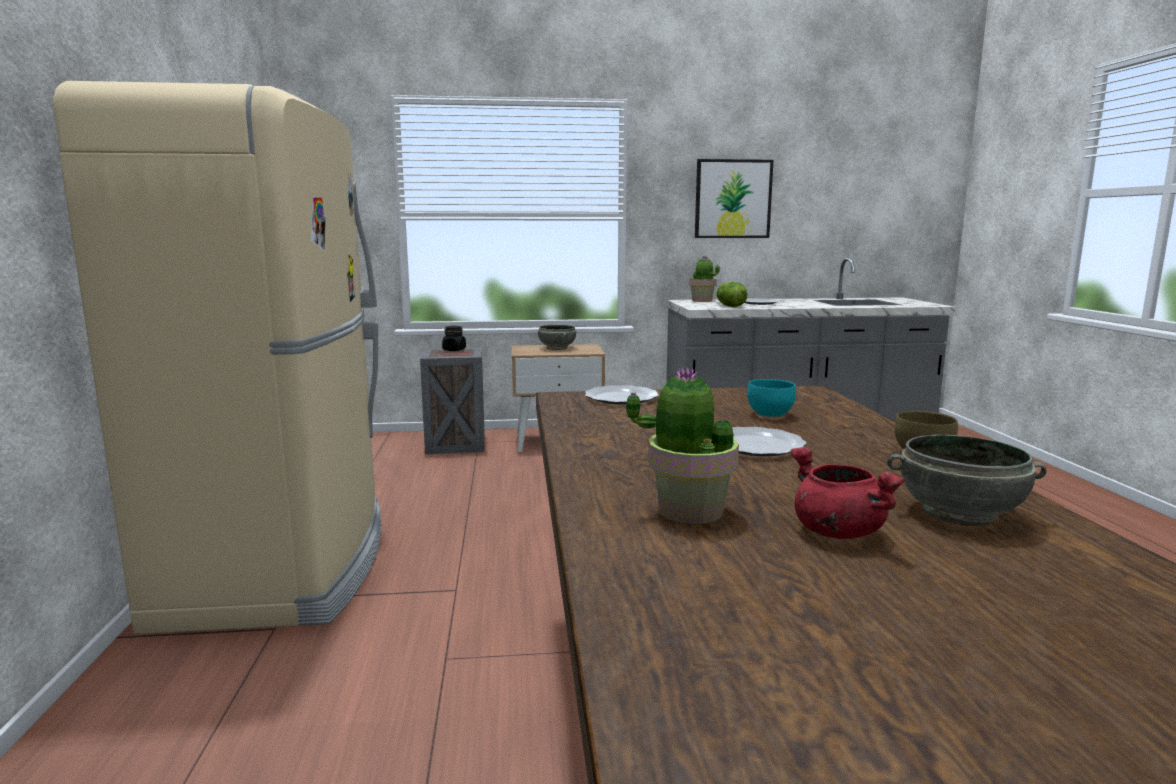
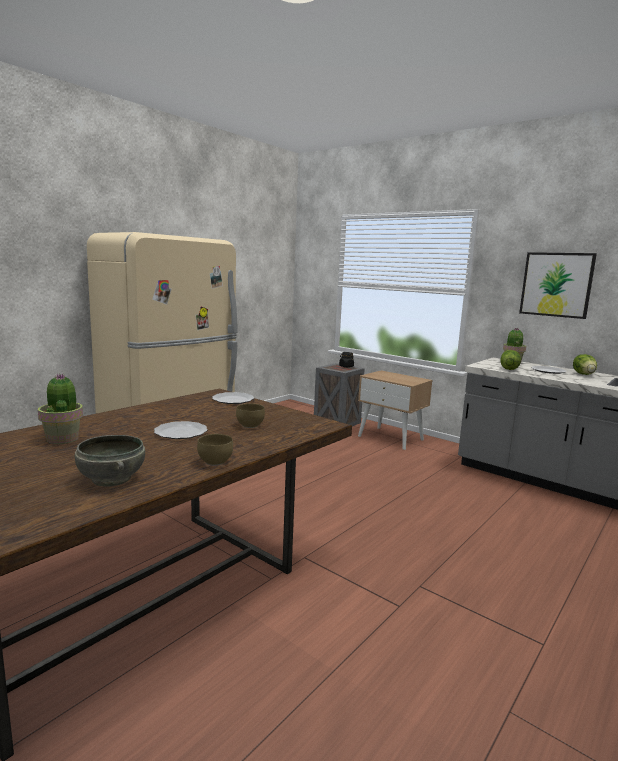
camera: 45 degrees right, 0 degrees up
(556, 348) = (398, 377): grey bowl -> none
(771, 414) = (251, 425): turquoise bowl -> brown bowl
(788, 301) = (584, 374): none -> lettuce
(835, 531) = (59, 462): red cooking pot -> none

